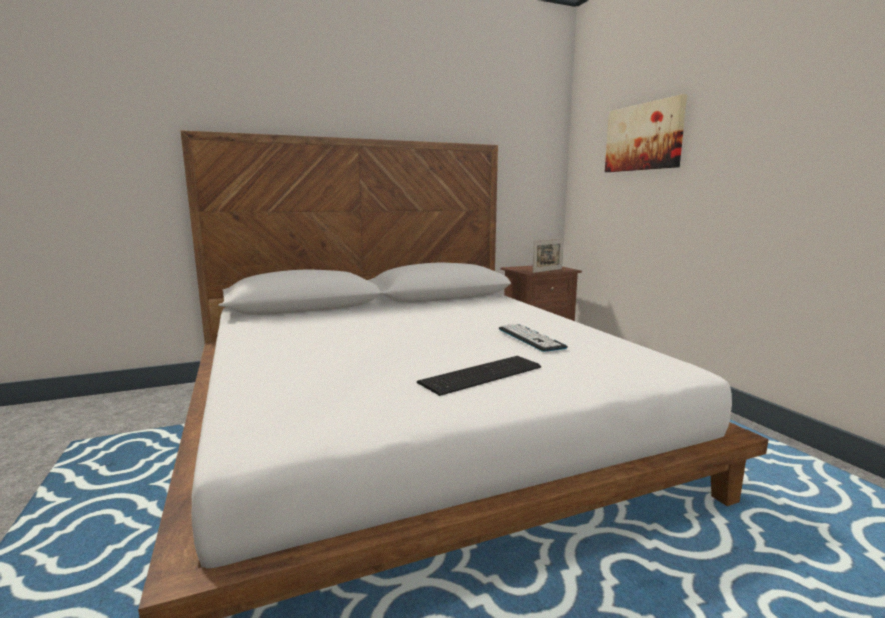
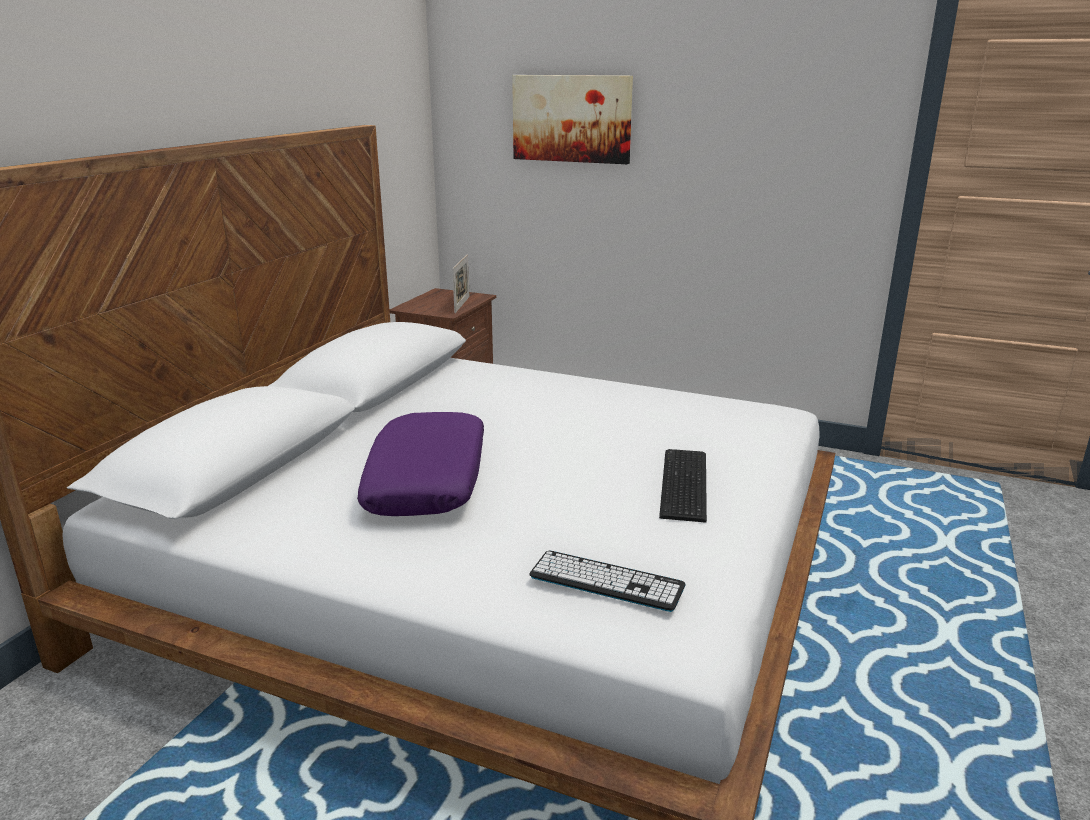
camera: 45 degrees left, 10 degrees up
(353, 330) = (428, 480): none -> purple pillow
(530, 338) = (626, 420): keyboard -> keyboard (606, 581)

